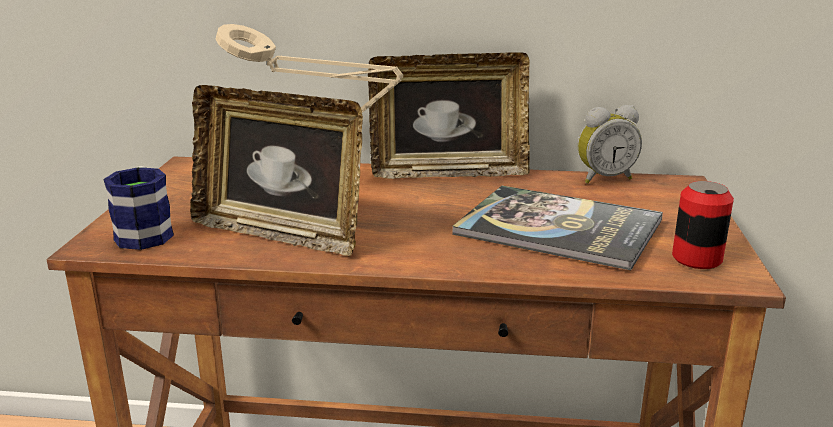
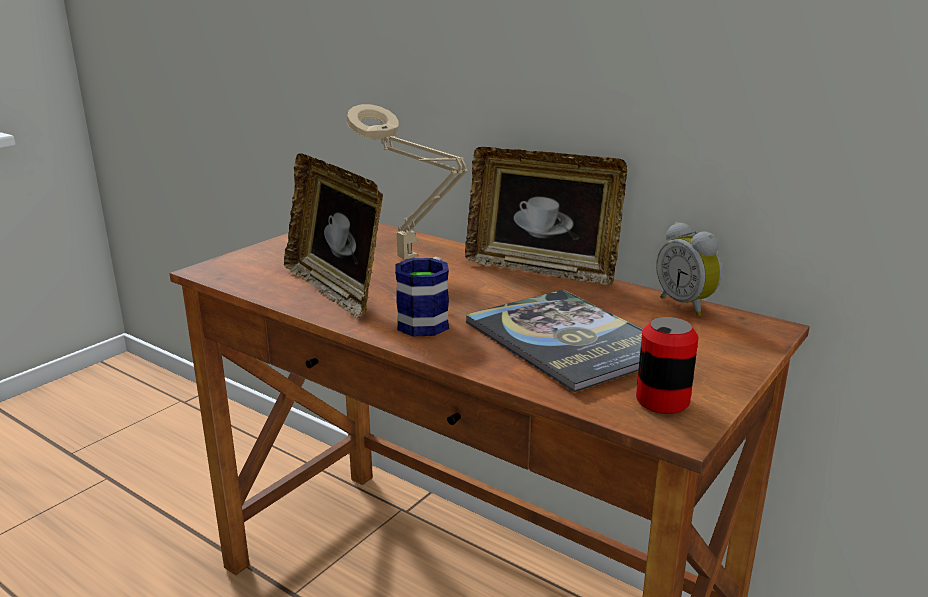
camera: 30 degrees right, 0 degrees up
(145, 232) = (249, 267): mug -> mug (427, 320)
(604, 178) = (687, 305): alarm clock -> alarm clock turned 45 degrees clockwise

